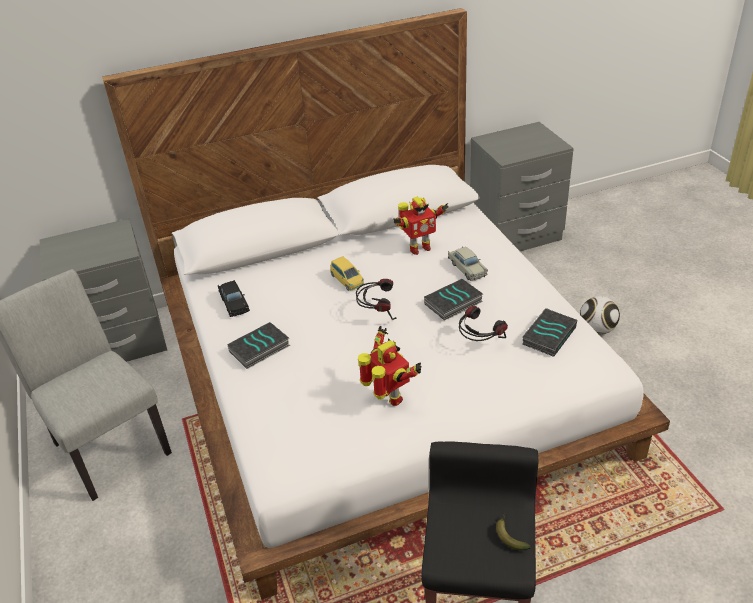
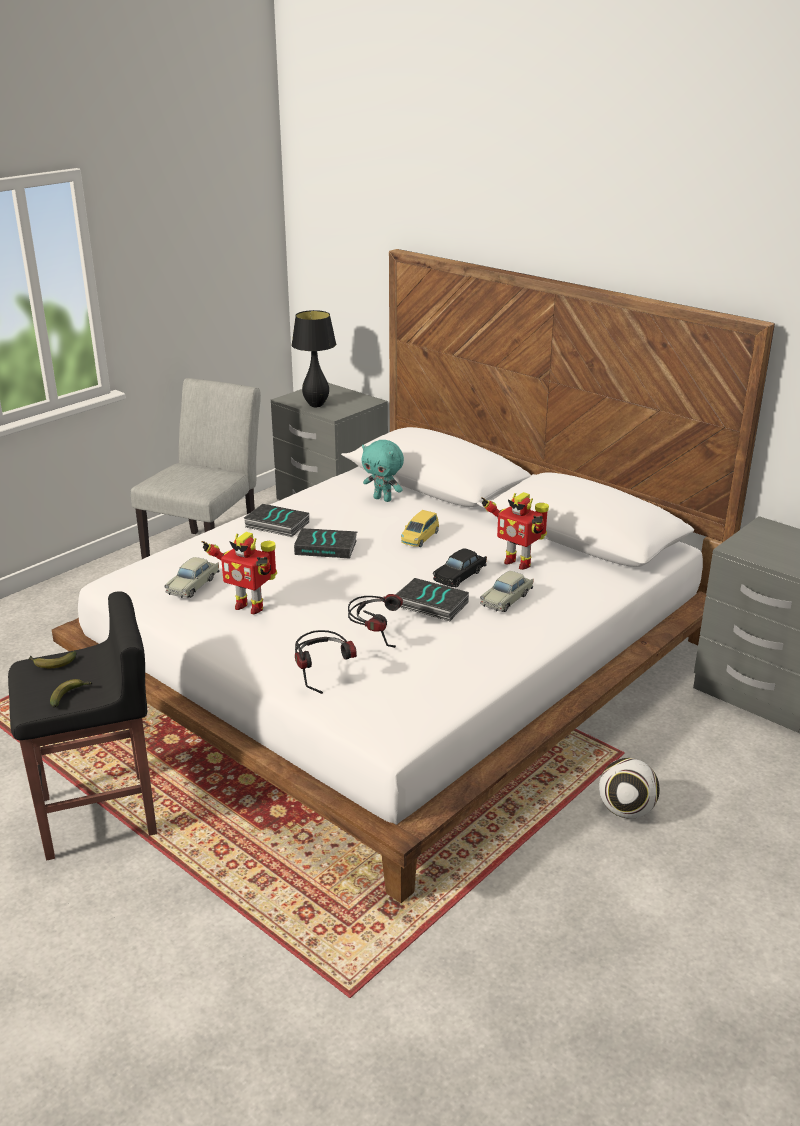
camera: 60 degrees right, 10 degrees down
(91, 257) = (316, 405): none -> black table lamp
(234, 303) = (335, 496): black toy car -> black toy car (460, 575)
(264, 280) = (383, 499): none -> turquoise plush toy
(335, 423) = (193, 585): none -> beige toy car
(377, 313) = (376, 566): headphones -> headphones (323, 676)
(389, 398) = (249, 606): toy robot -> toy robot turned 90 degrees clockwise
(446, 541) = (51, 663): none -> banana
(548, 335) = (424, 678): book -> book (326, 547)

